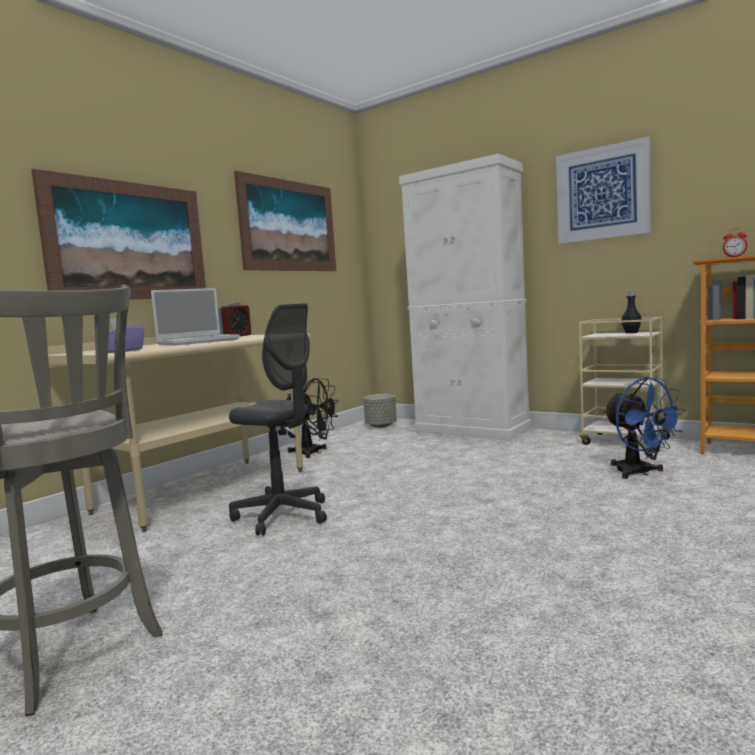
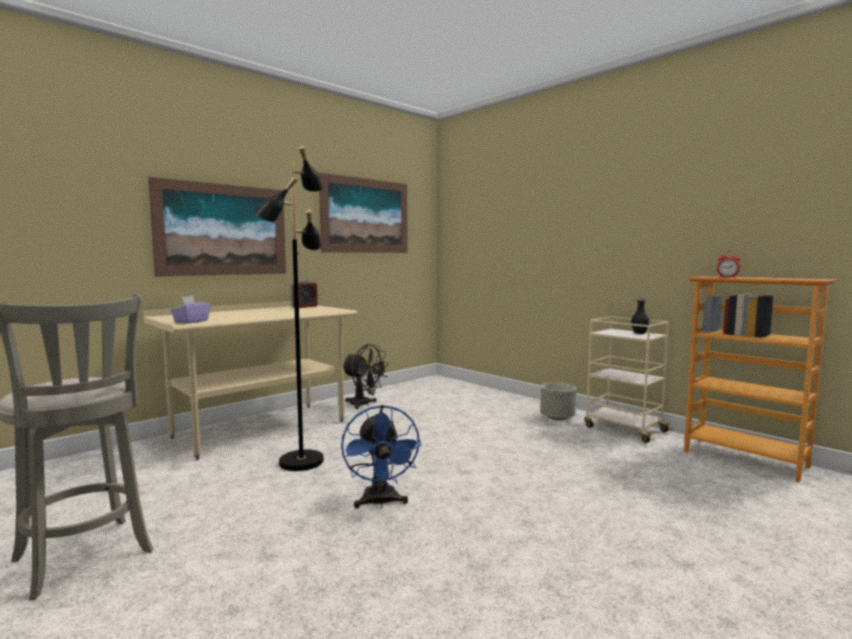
camera: 10 degrees right, 0 degrees up
(198, 342) = (263, 313): laptop -> none
(282, 516) = (300, 461): grey office chair -> black floor lamp
(381, 426) = (434, 385): grey planter -> grey planter (557, 418)
(472, 430) = (503, 399): white cabinet -> none
(602, 193) = (626, 205): picture -> none
(640, 473) = (613, 464): blue fan -> blue fan (380, 503)

